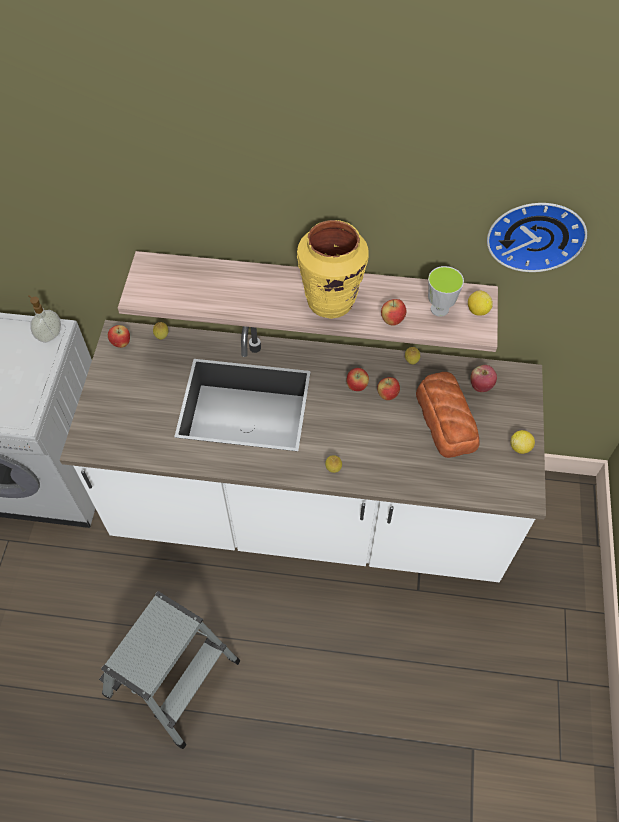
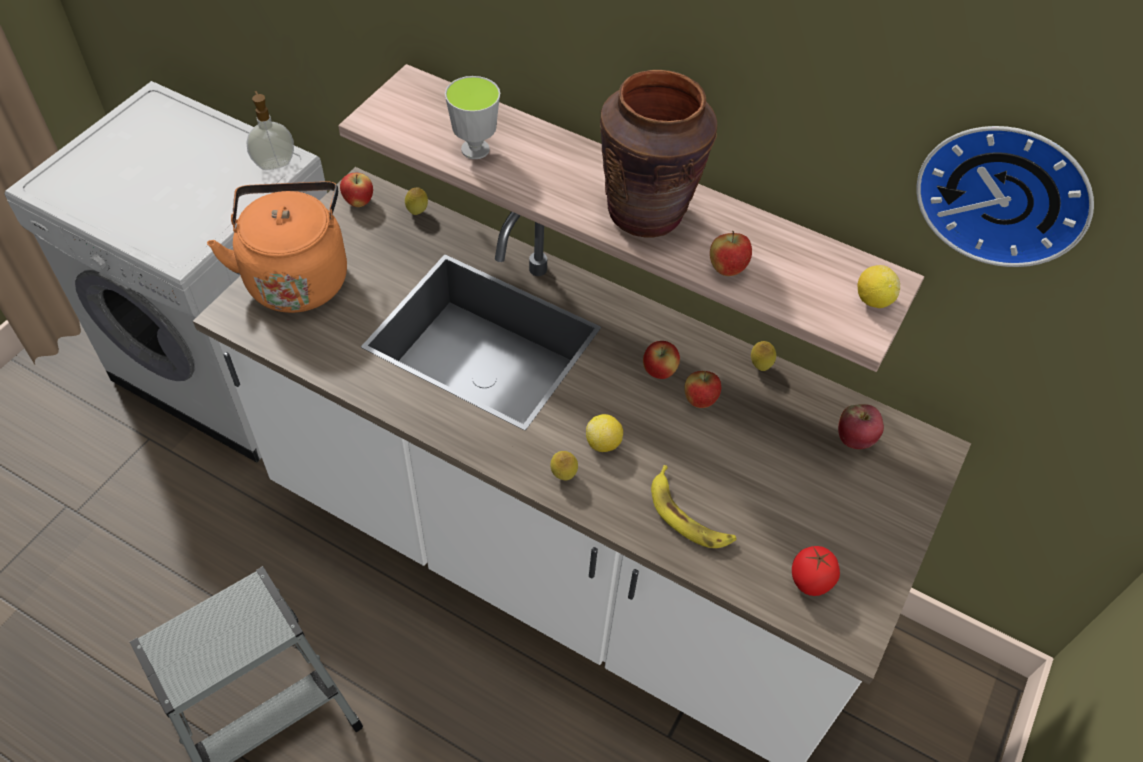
camera: 20 degrees right, 5 degrees down
(109, 407) = (297, 277): none -> orange kettle
(331, 301) = (646, 212): yellow vase -> brown vase
(412, 465) = (689, 515): none -> banana
(439, 309) = (811, 278): cup -> cup (475, 149)
(446, 418) = (776, 466): bread -> none
(492, 477) = (809, 582): none -> tomato
(520, 447) = (877, 554): lemon -> lemon (603, 443)

